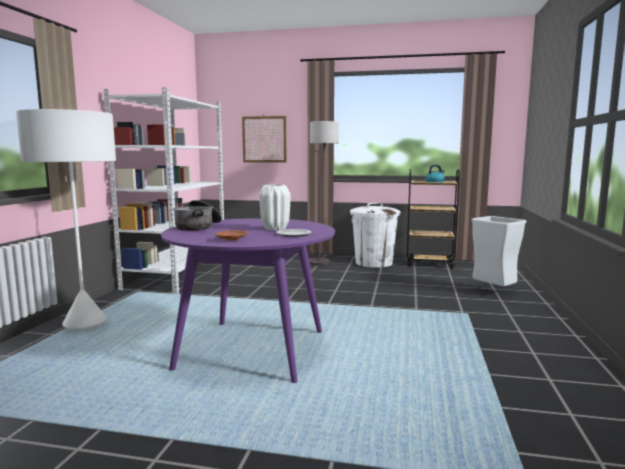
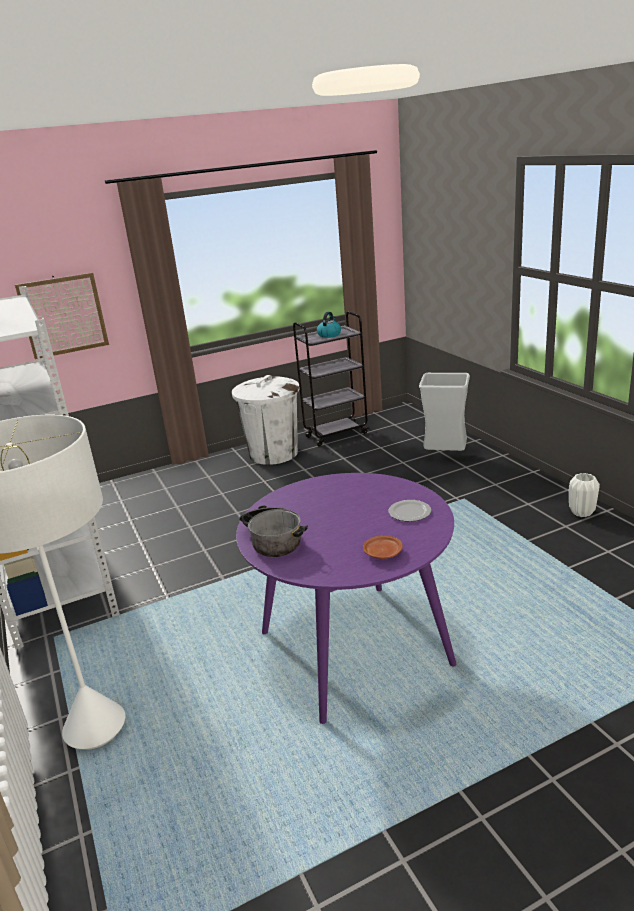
camera: 35 degrees left, 15 degrees up
(275, 229) = (364, 508): white vase -> white vase (581, 512)
(322, 261) = (209, 474): grey floor lamp -> none
(430, 265) = (336, 434): brown cart -> grey cart

